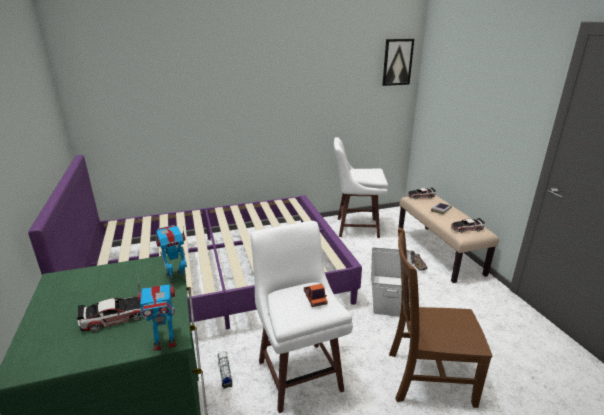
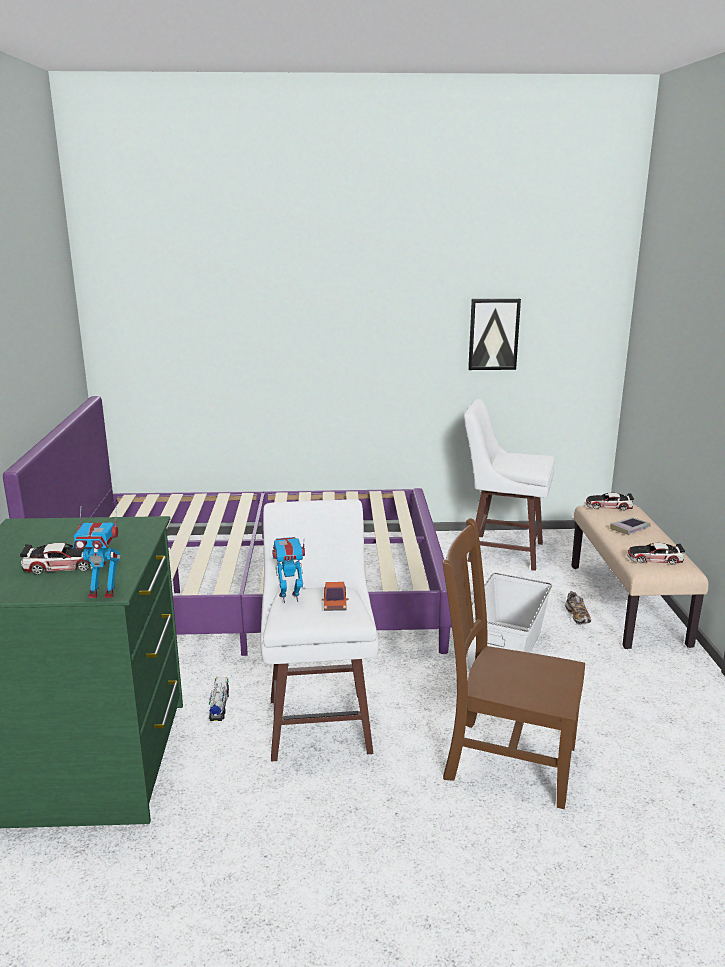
camera: 15 degrees right, 5 degrees down
(176, 276) = (148, 537): toy robot -> toy robot (289, 597)
(397, 62) = (590, 283): picture -> picture (493, 334)

